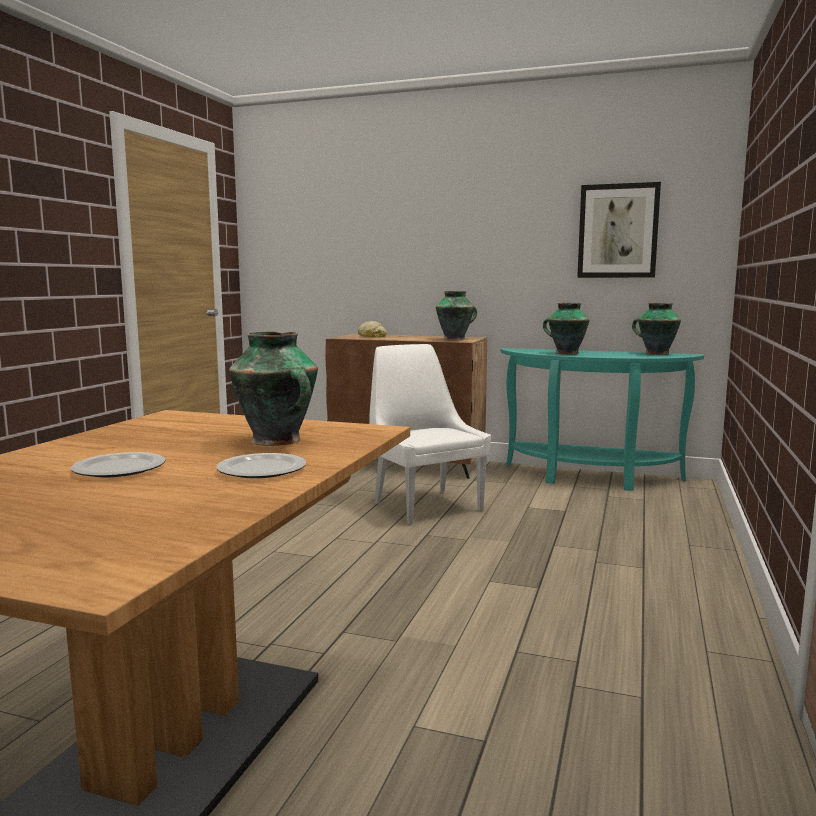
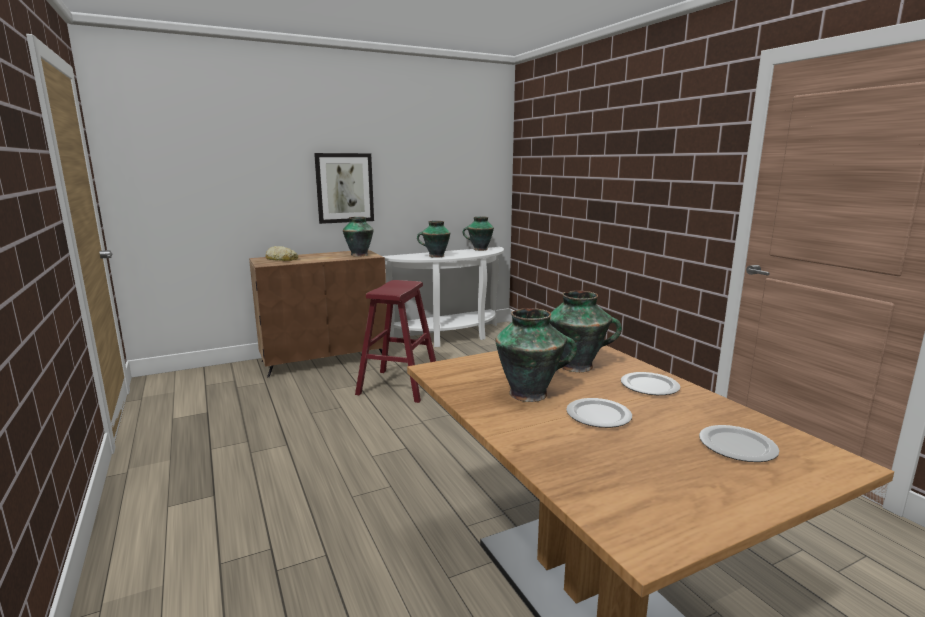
camera: 45 degrees left, 5 degrees up
(92, 526) = (738, 447): none -> plate
(149, 443) = (530, 394): none -> vase
(425, 505) = (399, 385): white chair -> red stool
(590, 478) = (451, 337): turquoise console table -> white console table
(618, 231) = (448, 169): picture -> picture (344, 188)

